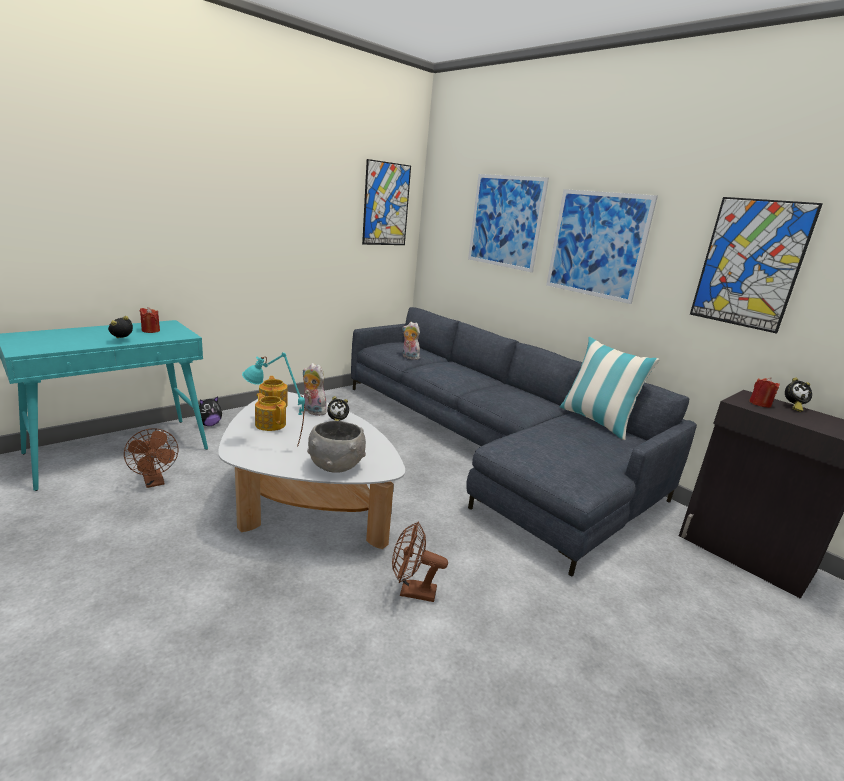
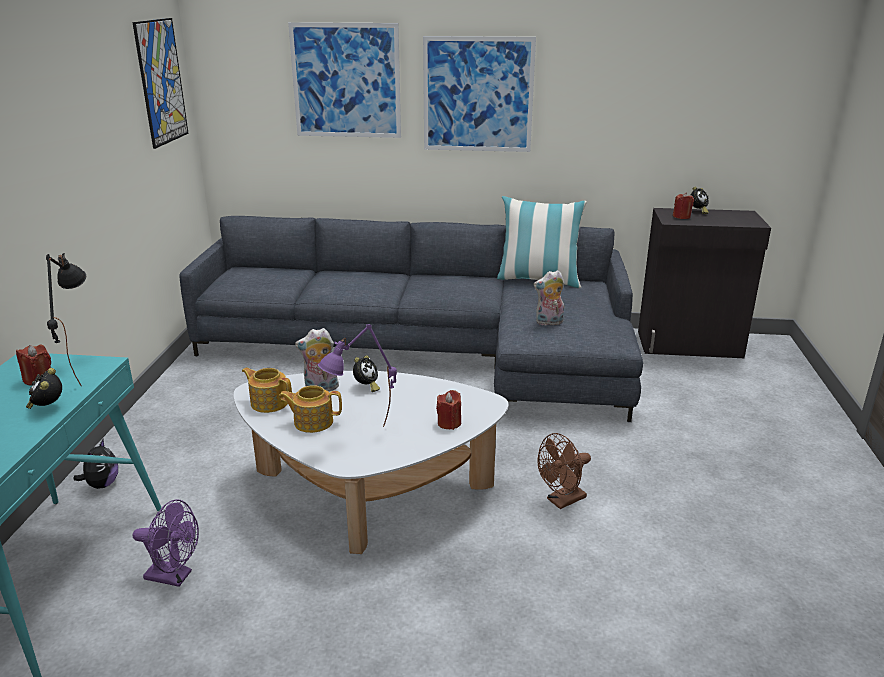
camera: 40 degrees left, 5 degrees up
(154, 482) = (175, 576): brown fan -> purple fan
(169, 334) = (80, 372): none -> black table lamp
(274, 445) = (362, 437): turquoise table lamp -> purple table lamp
(336, 466) = (449, 423): grey bowl -> red candle
(409, 357) = (281, 284): plush toy -> plush toy (549, 323)
(750, 264) = (635, 94): picture -> none

